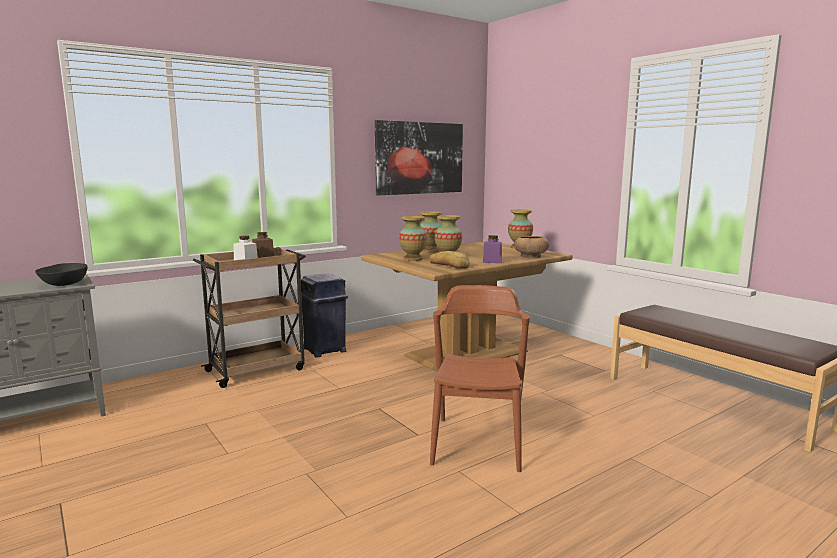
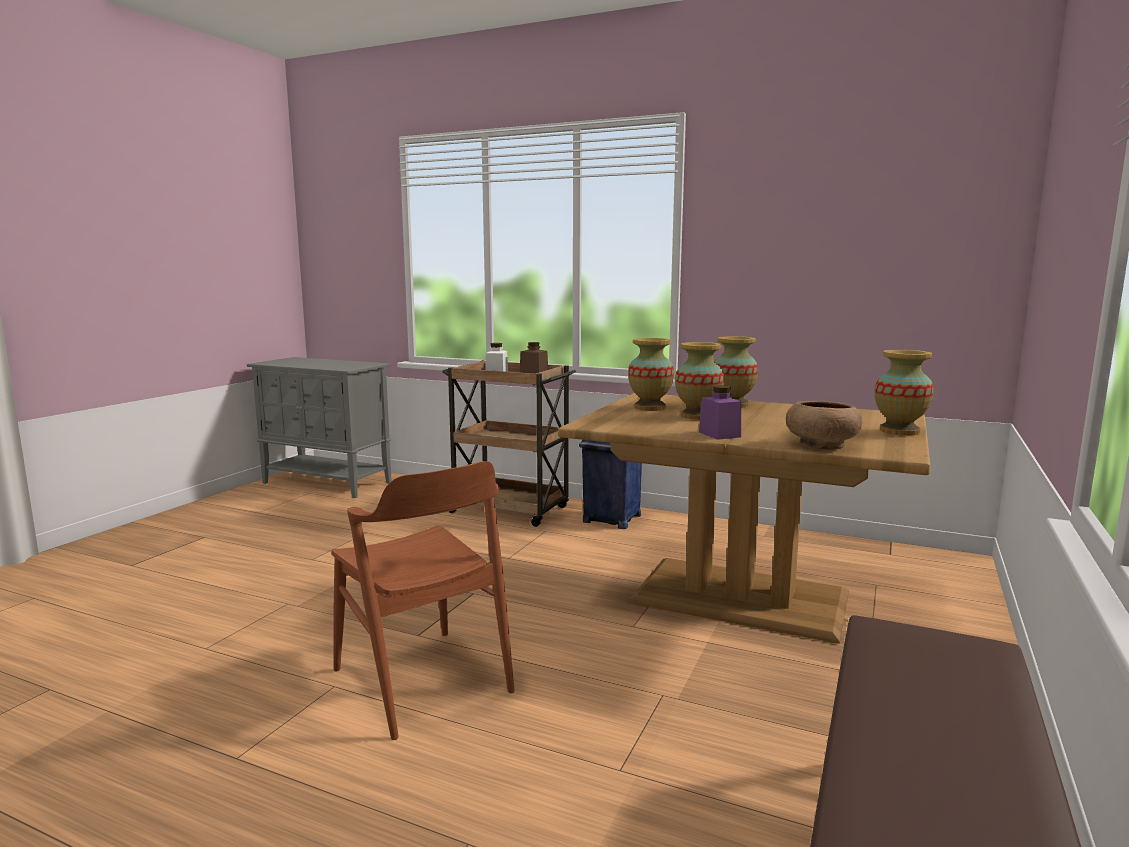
camera: 60 degrees right, 0 degrees up
(64, 284) = (344, 367): black bowl -> none
(419, 158) = (847, 246): picture -> none
(449, 265) = (639, 423): bread -> none
(477, 443) = (422, 680): brown chair -> brown chair turned 75 degrees clockwise

